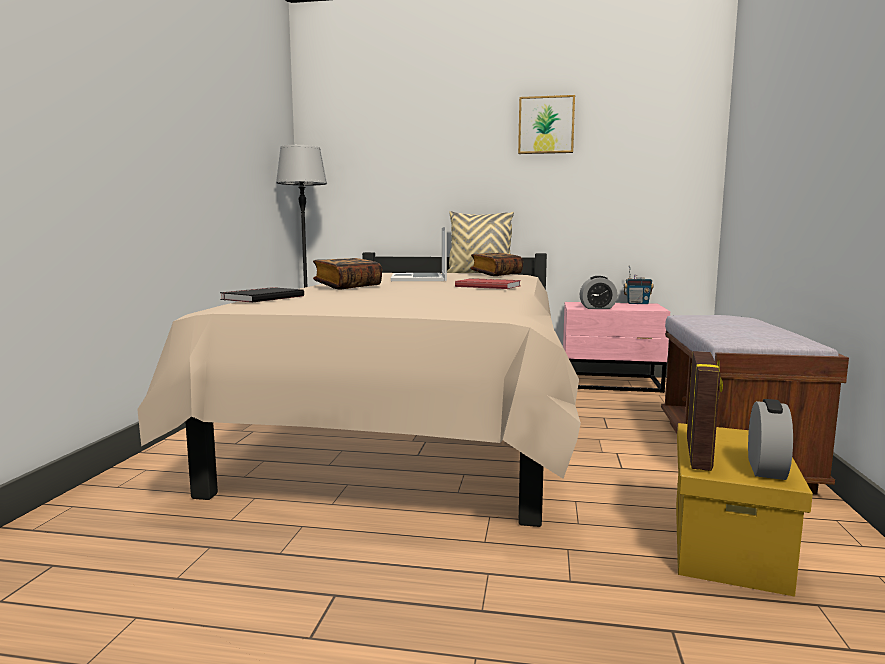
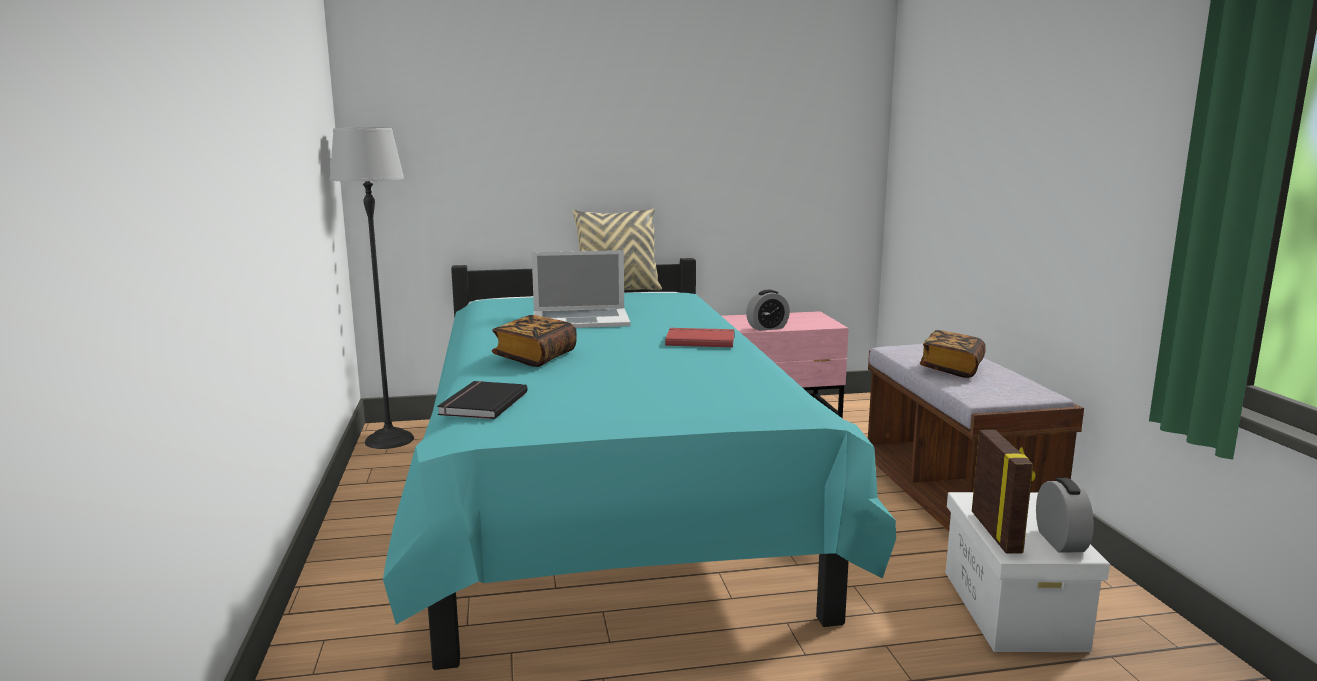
camera: 20 degrees left, 5 degrees up
(417, 422) = (606, 504): beige bed -> turquoise bed
(419, 278) = (580, 319): laptop -> laptop turned 75 degrees counterclockwise
(496, 274) = (655, 299): book -> book (951, 368)
(546, 125) = (689, 98): picture -> none
(637, 303) = (800, 314): radio -> none
(726, 543) = (1011, 608): yellow storage box -> white storage box

